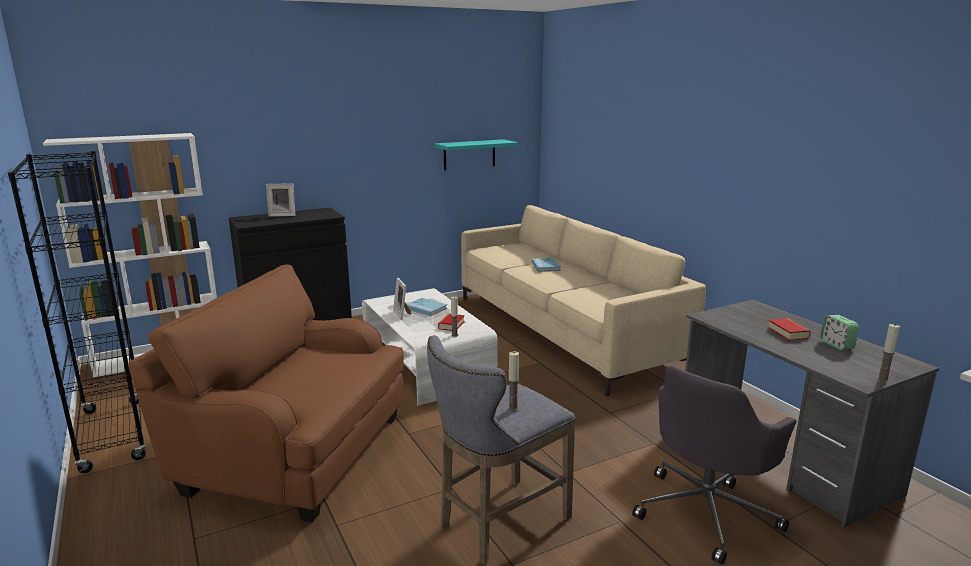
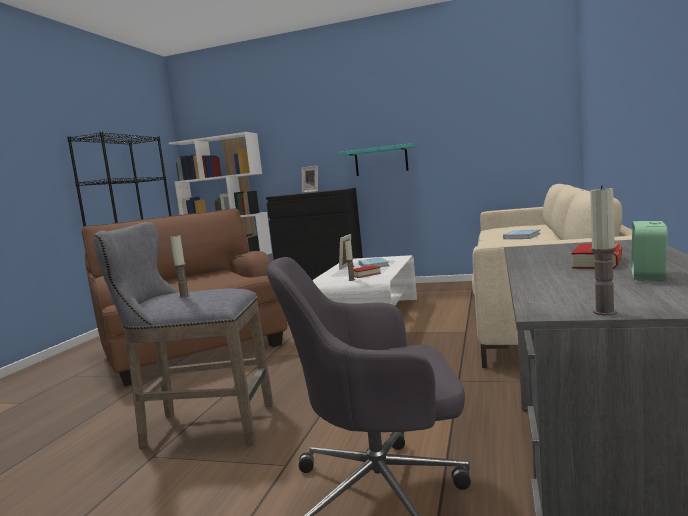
camera: 45 degrees right, 10 degrees down
(469, 154) = (490, 135): turquoise shelf -> turquoise shelf (381, 161)

